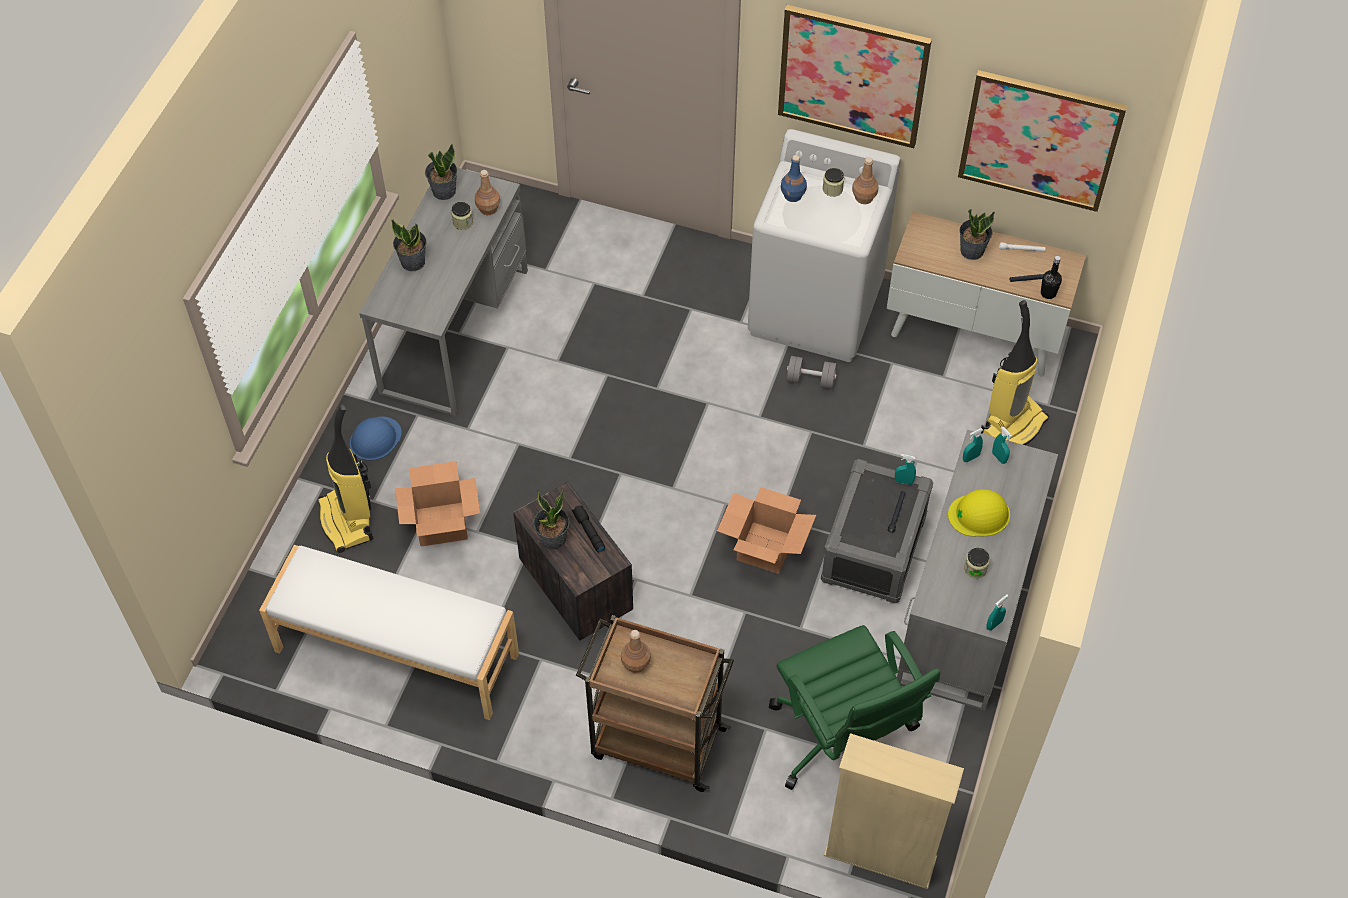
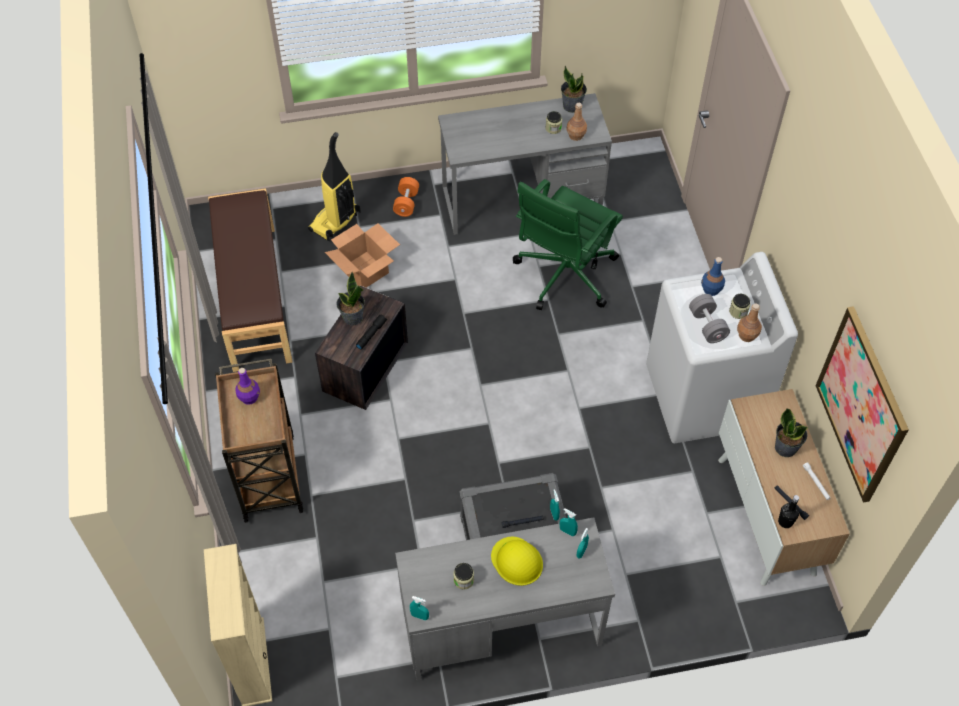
camera: 60 degrees right, 0 degrees up
(375, 438) = (406, 203): blue hard hat -> orange dumbbell
(396, 653) = (253, 297): white bench -> brown bench
(413, 261) = (500, 120): potted plant -> none
(635, 663) = (249, 397): brown bottle -> purple bottle
(765, 549) = (466, 466): cardboard box -> none
(810, 380) = (636, 425): grey dumbbell -> grey dumbbell (707, 325)
(843, 743) = (333, 593): green office chair -> green office chair (563, 275)
(852, 75) = (803, 242): picture -> none
(1012, 425) = (696, 584): vacuum cleaner -> none

